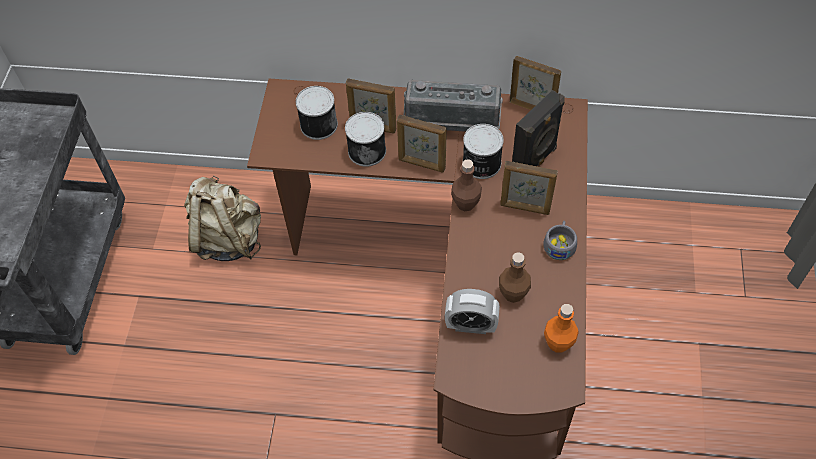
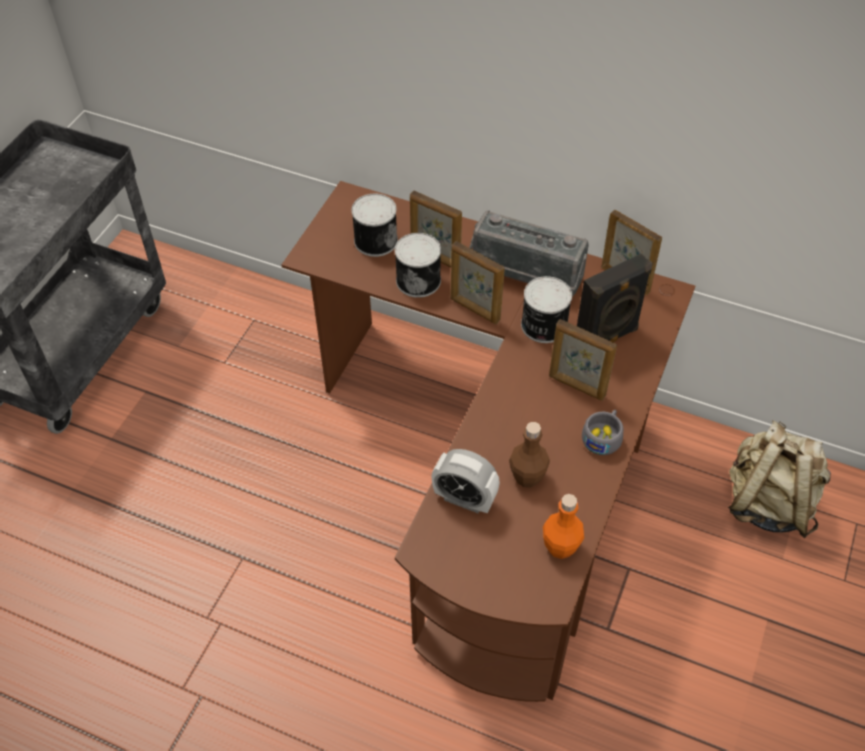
camera: 15 degrees right, 5 degrees down
(228, 238) = (262, 356): beige backpack -> beige backpack (767, 502)
(465, 203) = (509, 364): brown bottle -> none

